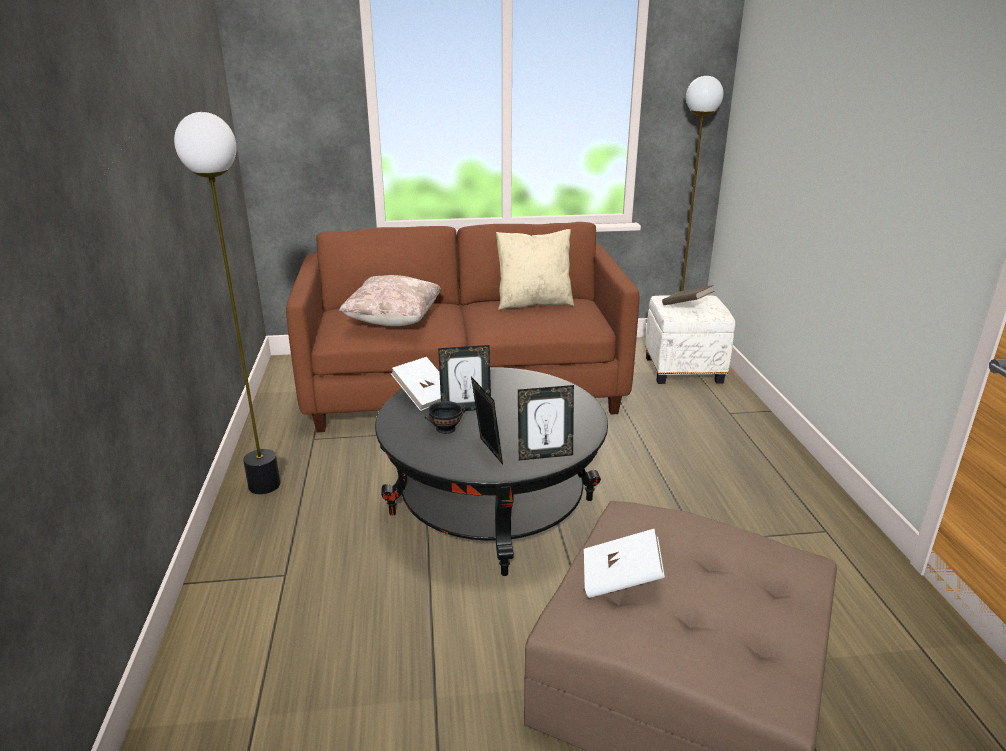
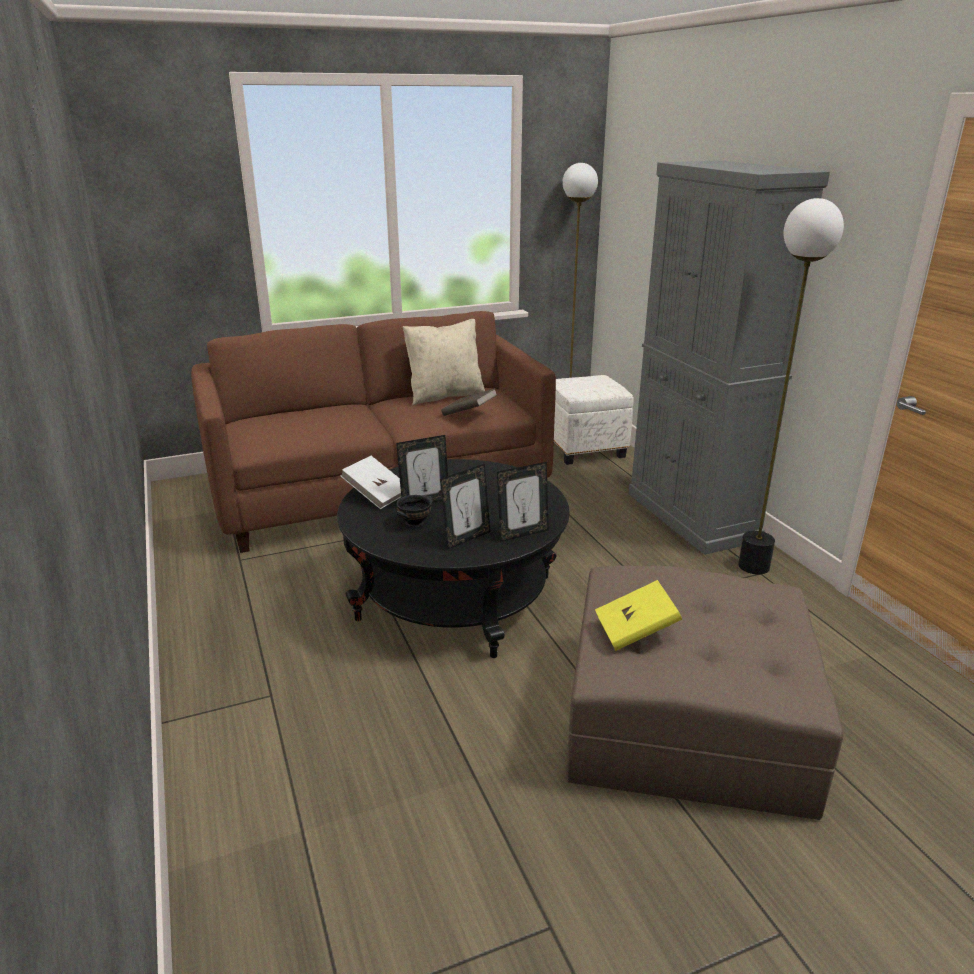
camera: 15 degrees left, 0 degrees up
(264, 485) = (206, 612): floor lamp -> floor lamp (753, 566)
(393, 320) = (310, 425): beige pillow -> none
(487, 452) = (466, 538): picture frame -> picture frame turned 90 degrees clockwise
(620, 579) = (635, 631): white book -> yellow book
(686, 306) = (585, 386): brown book -> brown book (469, 414)
(772, 456) = (692, 516): none -> grey cabinet

